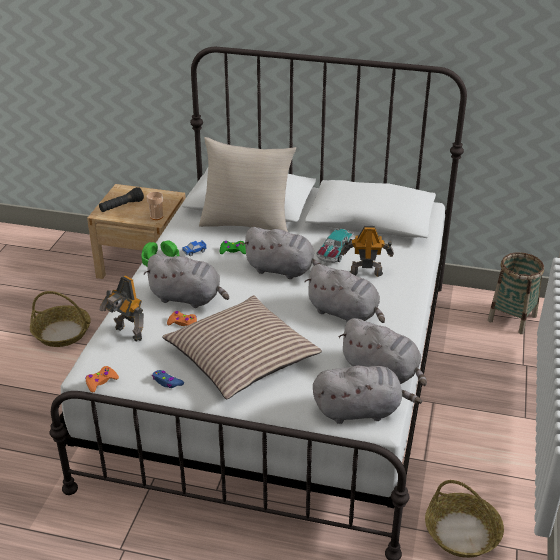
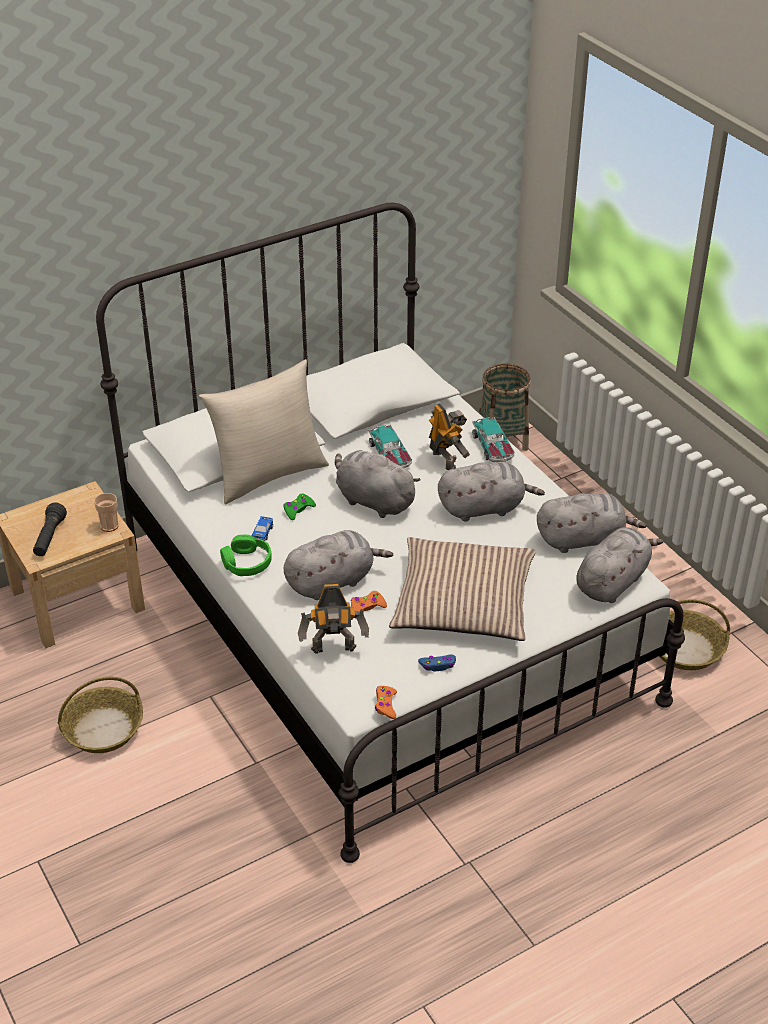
camera: 45 degrees left, 5 degrees up
(282, 270) = (373, 501): grey plush toy -> grey plush toy turned 120 degrees counterclockwise
(365, 273) = (445, 459): toy robot -> toy robot turned 105 degrees clockwise
(409, 283) = (493, 447): none -> toy car

